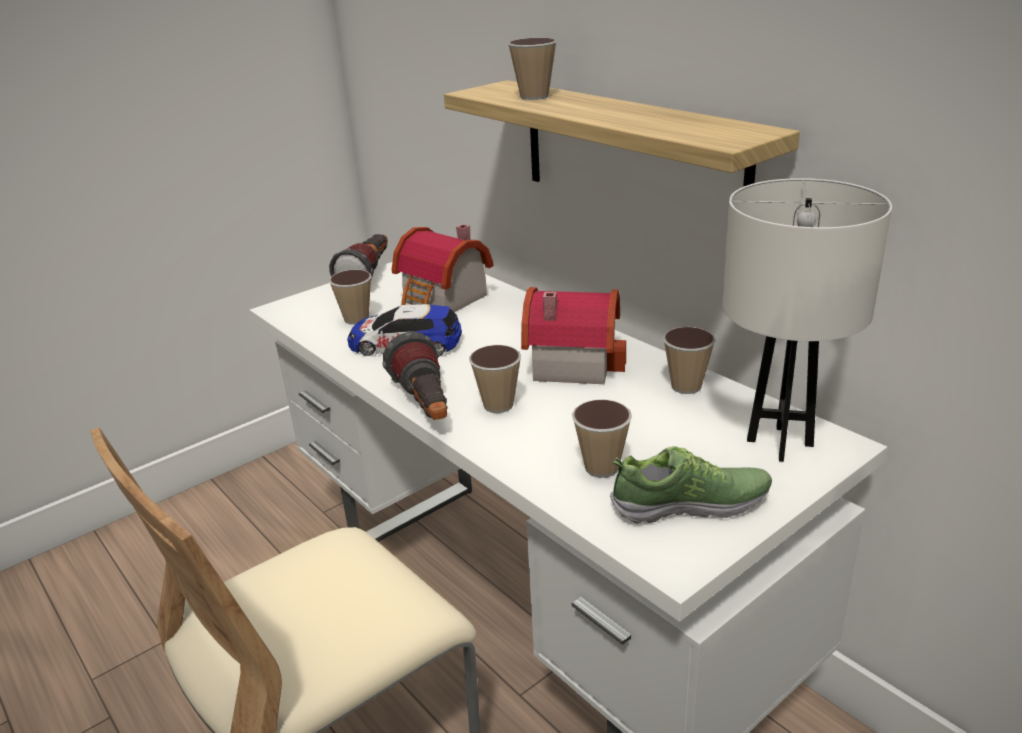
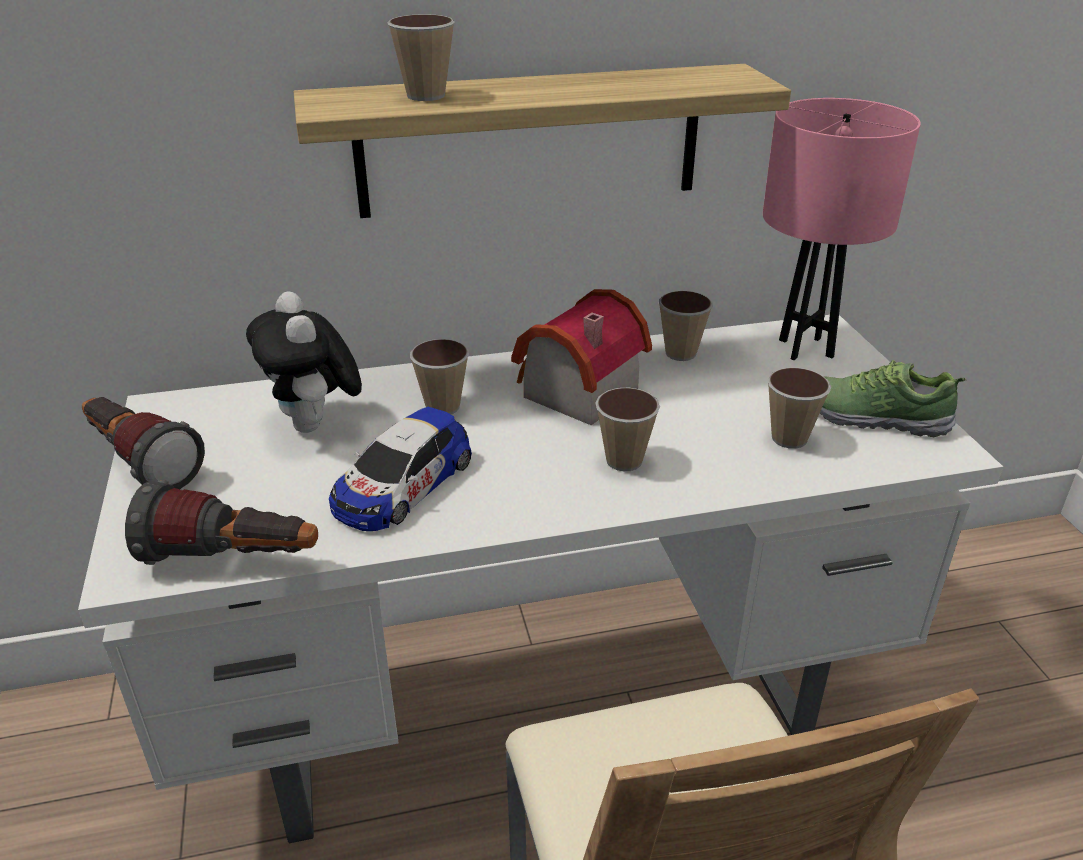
camera: 65 degrees left, 5 degrees up
(356, 319) = (274, 507): cup -> cup (443, 407)
(426, 407) = (585, 509): flashlight -> flashlight (233, 560)
(443, 301) = (315, 426): toy house -> plush toy
(690, 504) = (872, 416): shoe -> shoe turned 90 degrees counterclockwise
(779, 443) = (806, 348): white table lamp -> pink table lamp

